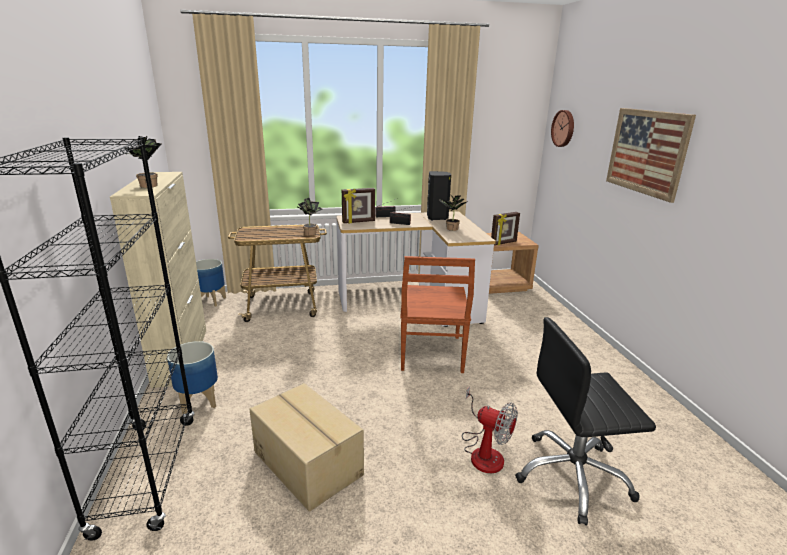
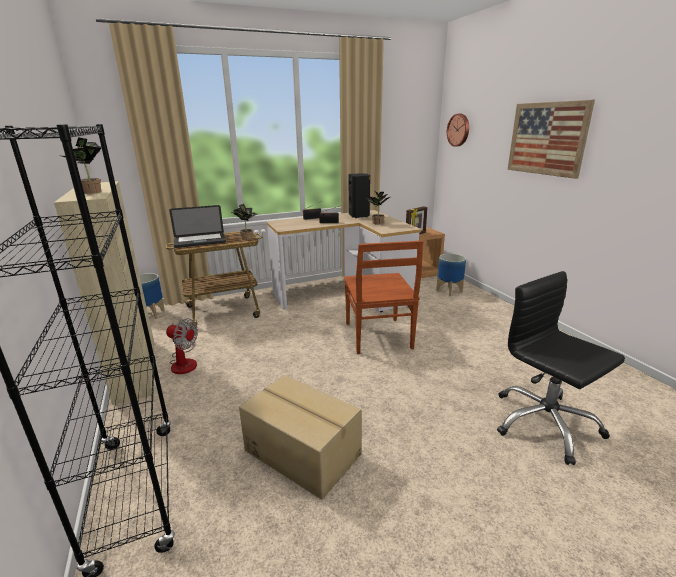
camera: 10 degrees left, 0 degrees up
(198, 402) = (168, 411): planter -> planter (449, 291)
(262, 233) = (200, 241): none -> laptop
(358, 222) = (290, 224): picture frame -> none
(483, 451) = (460, 414): fan -> fan (184, 362)
(572, 476) = (544, 423): black office chair -> black office chair turned 75 degrees clockwise

